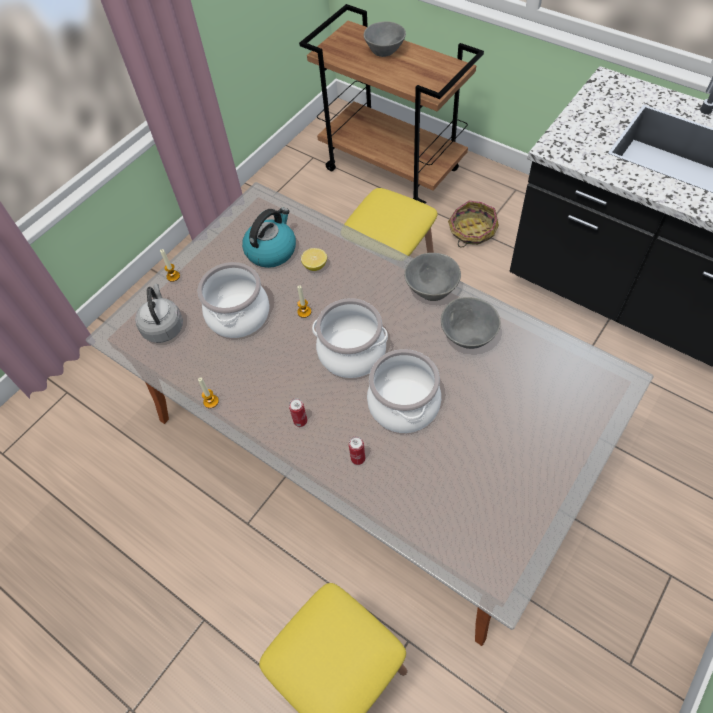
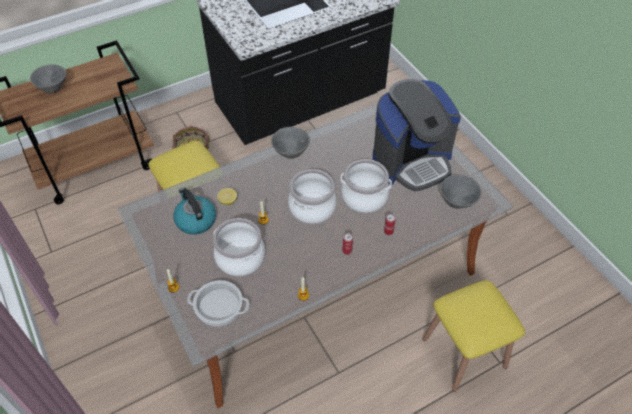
camera: 70 degrees left, 5 degrees down
(163, 326) = (218, 307): grey kettle -> cooking pot
(466, 337) = (335, 151): grey bowl -> grey bowl (458, 202)
(511, 439) = (412, 161): none -> coffee machine

